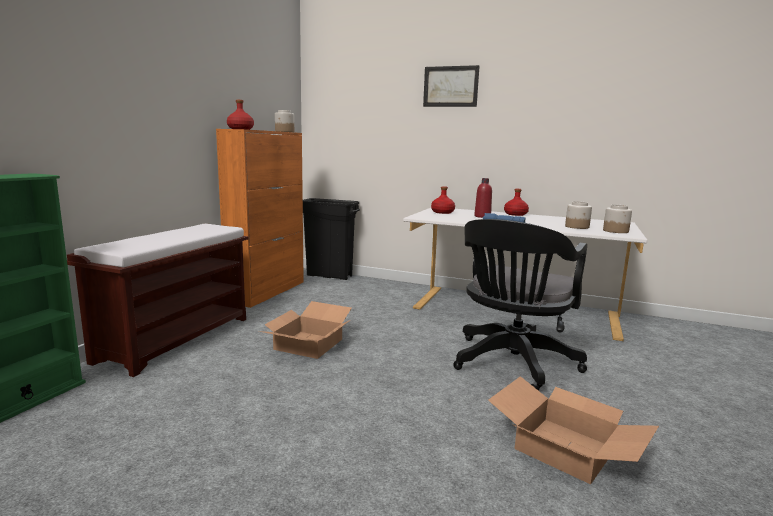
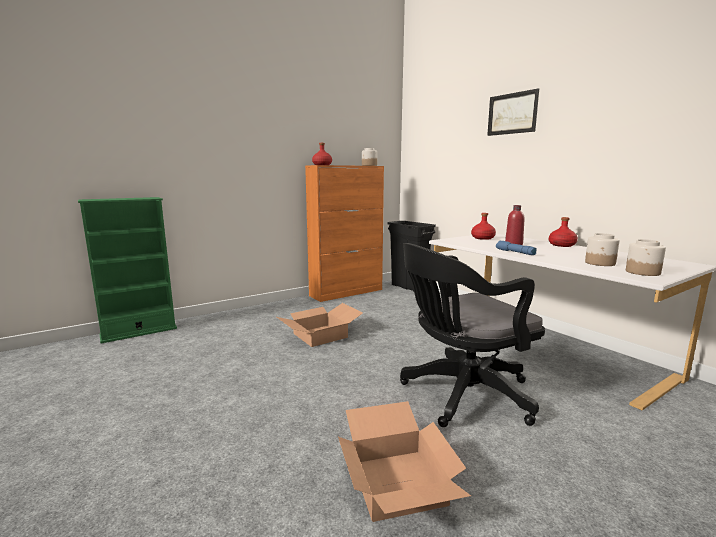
camera: 35 degrees right, 0 degrees up
(177, 338) = (251, 313): brown bench -> none

